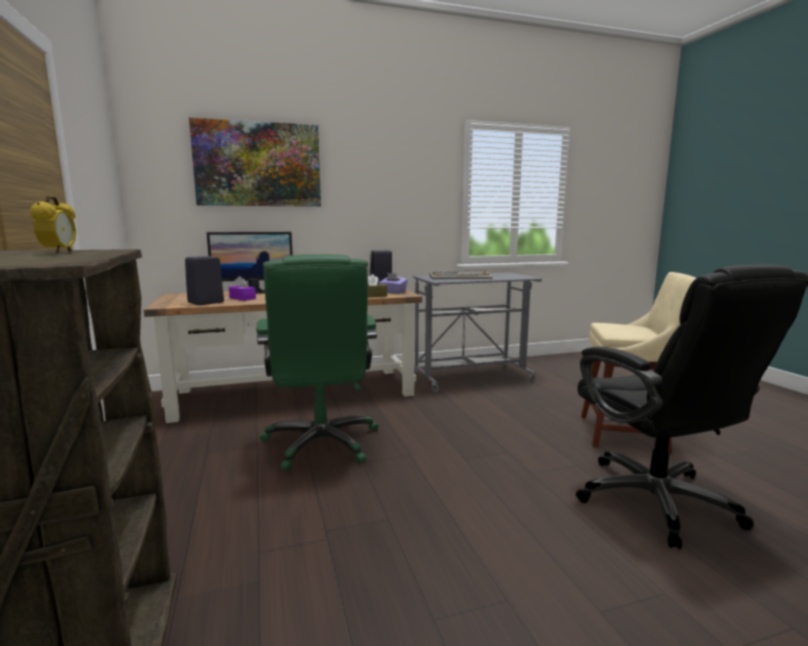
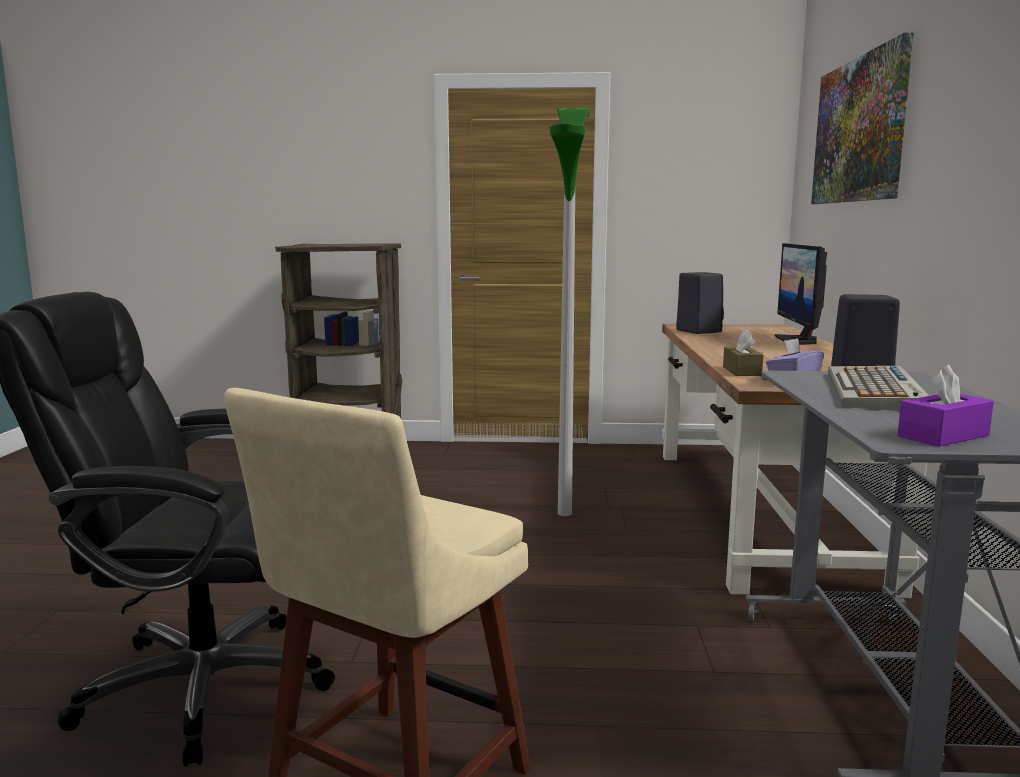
camera: 110 degrees right, 0 degrees up
(59, 252) = (358, 244): alarm clock -> none
(242, 298) = (730, 338): purple tissue box -> purple tissue box (943, 436)
(321, 442) = (564, 513): green office chair -> floor lamp

